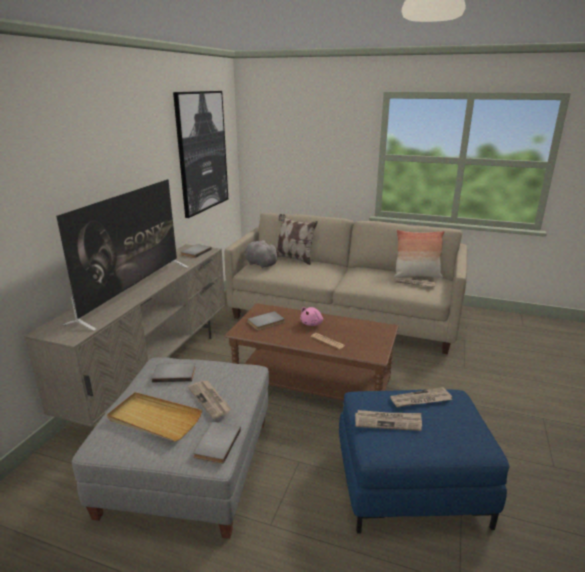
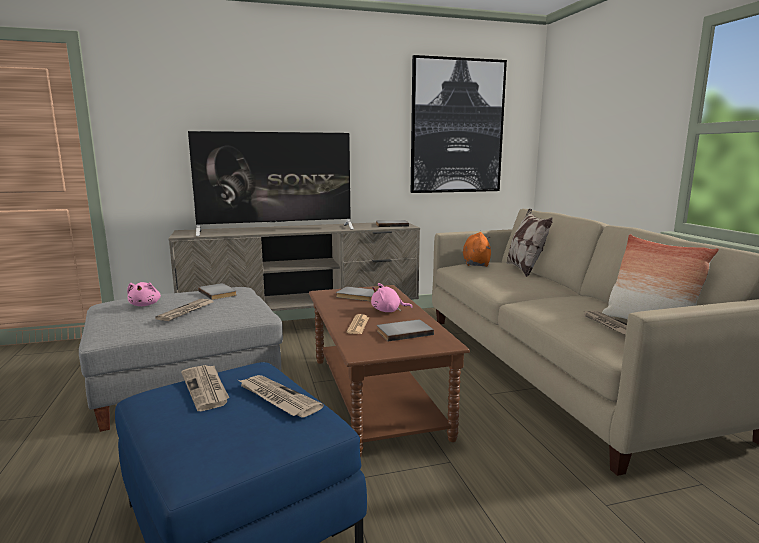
camera: 55 degrees right, 10 degrees down
(154, 419) = (145, 305): beige tray -> pink plush toy
(216, 443) = (122, 330): grey book -> grey book (403, 332)
(260, 264) = (476, 263): grey plush toy -> orange plush toy

